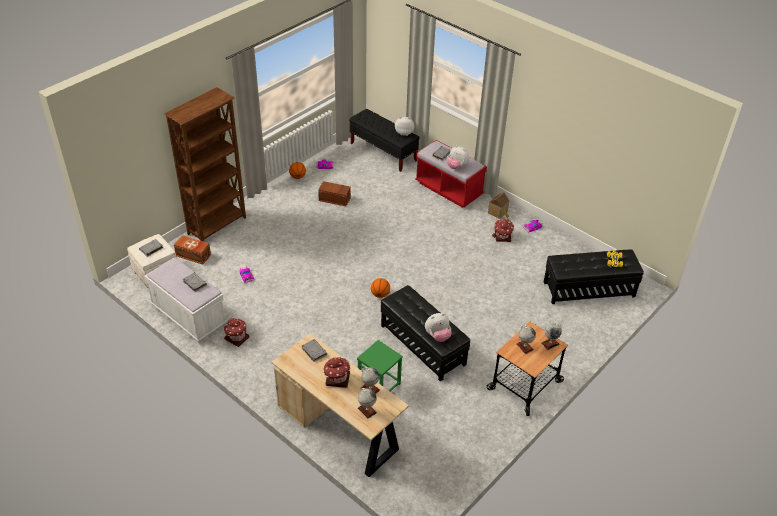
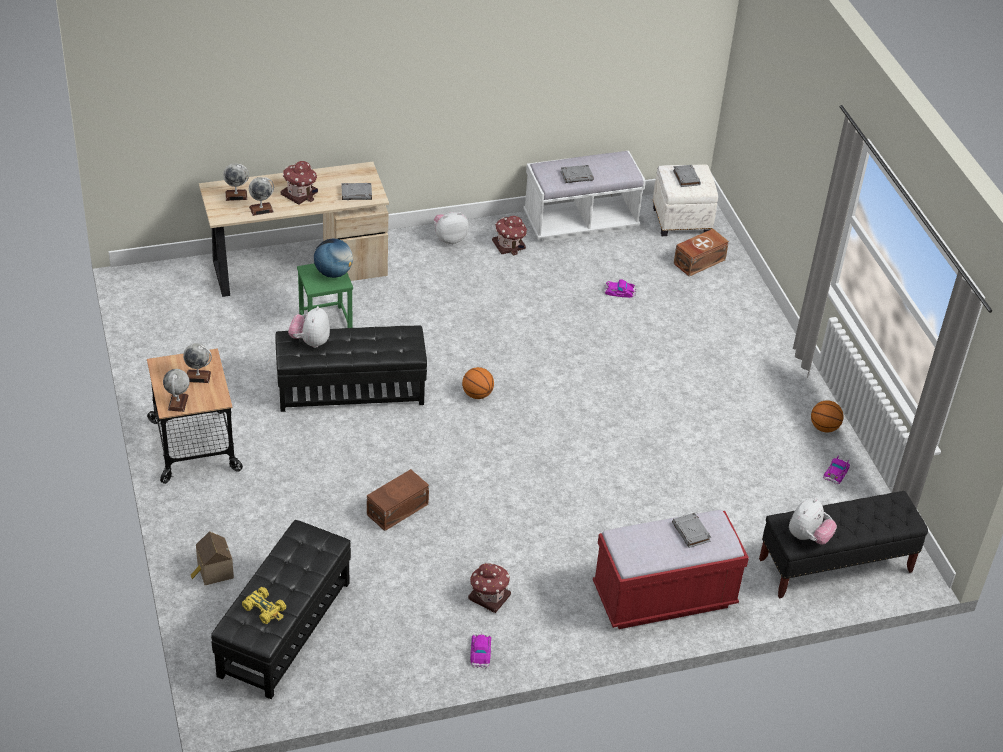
camera: 120 degrees right, 0 degrees up
(218, 226) = (750, 303): brown bookcase -> none
(335, 199) = (733, 444): brown storage box -> brown storage box (396, 509)
(373, 354) = (333, 273): none -> globe
(456, 166) = (642, 534): plush toy -> plush toy (449, 239)
(498, 212) = (552, 629): toy house -> toy house (213, 572)

